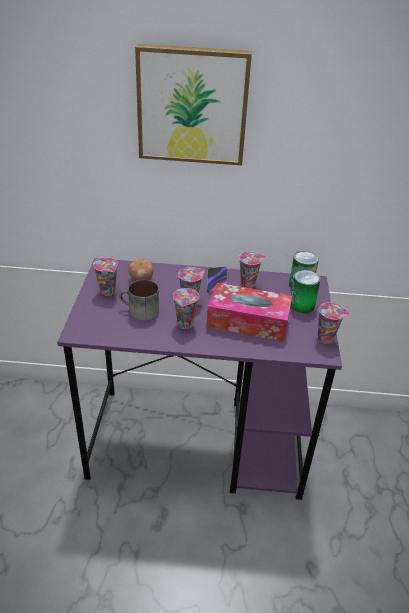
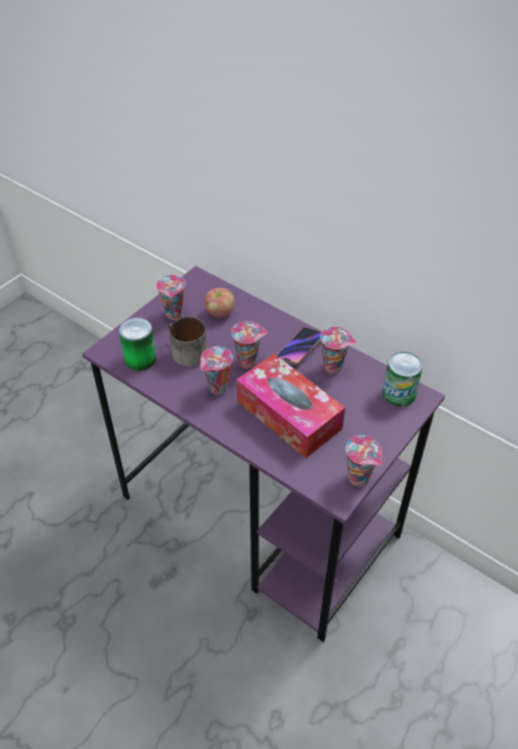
camera: 35 degrees right, 10 degrees up
(192, 105) = (301, 126): picture -> none
(302, 305) = (373, 421): can -> can (140, 359)

